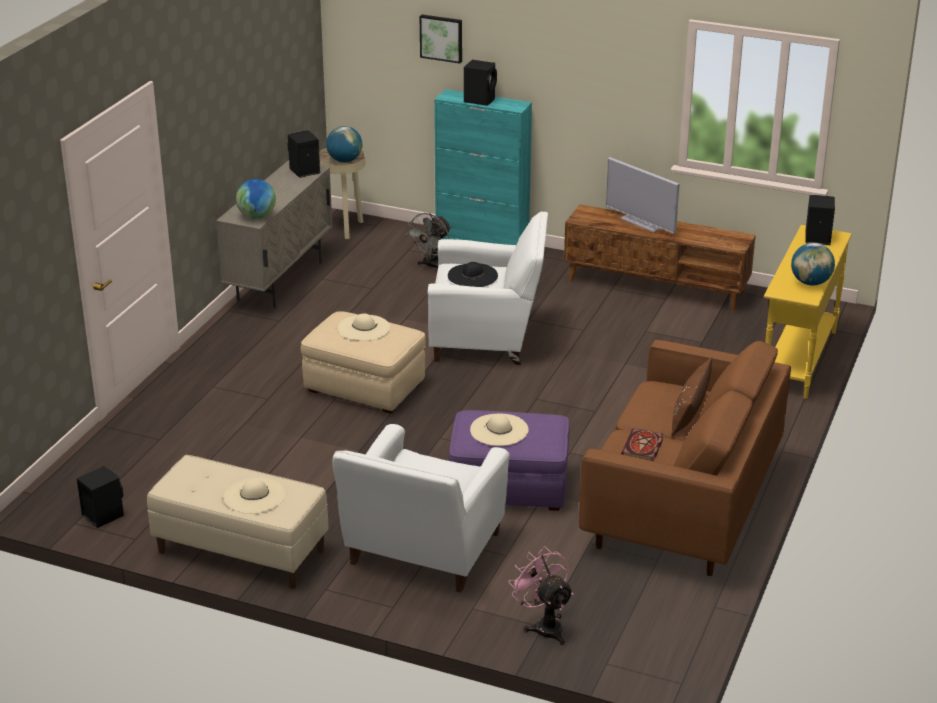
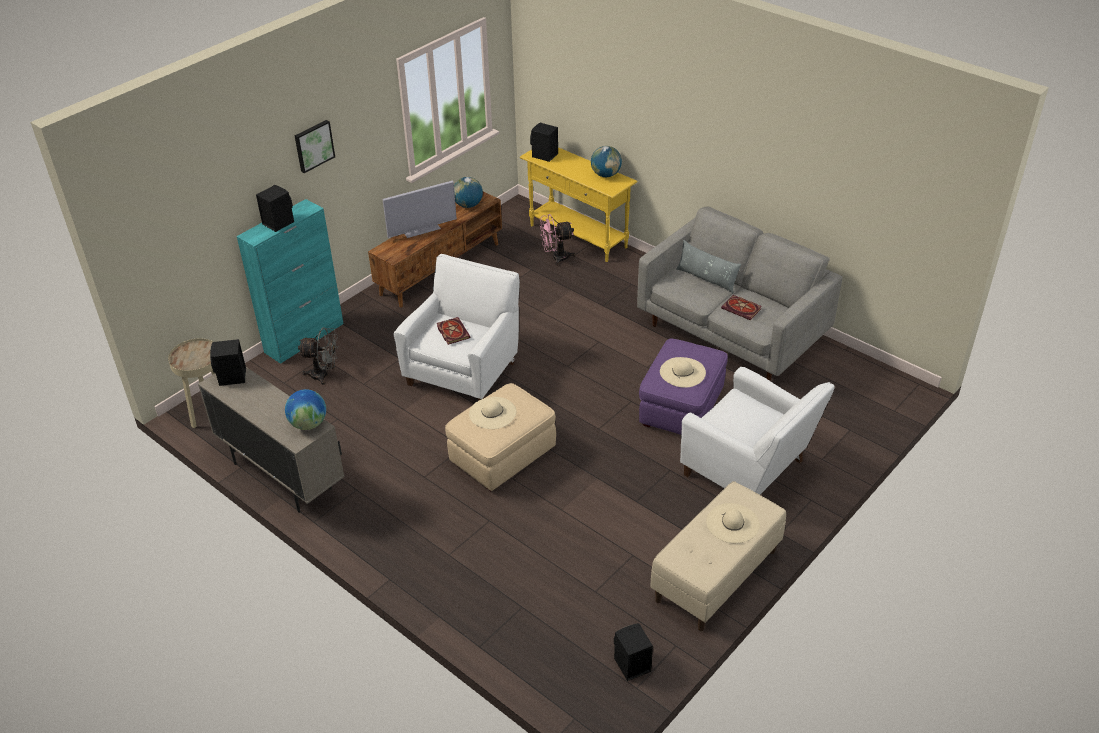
camera: 70 degrees left, 10 degrees up
(344, 160) = (203, 354): globe -> globe (468, 205)
(432, 266) = (324, 375): grey fan -> grey fan turned 45 degrees counterclockwise
(441, 38) = (221, 193): picture -> picture (313, 145)
(472, 275) = (452, 331): black hat -> book
(544, 626) = (849, 429): pink fan -> pink fan (556, 258)
(681, 506) = (731, 333): brown sofa -> grey sofa
(689, 413) = (706, 279): brown pillow -> grey pillow

